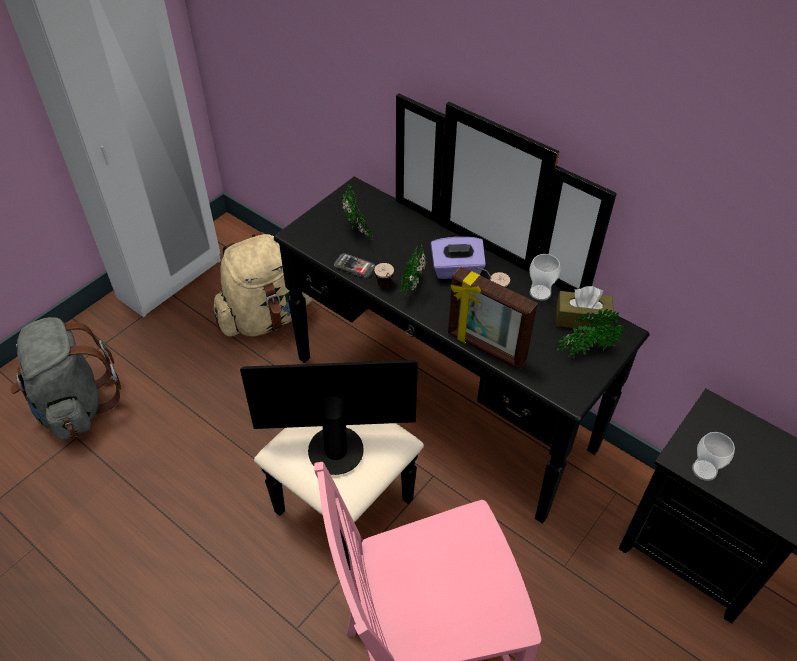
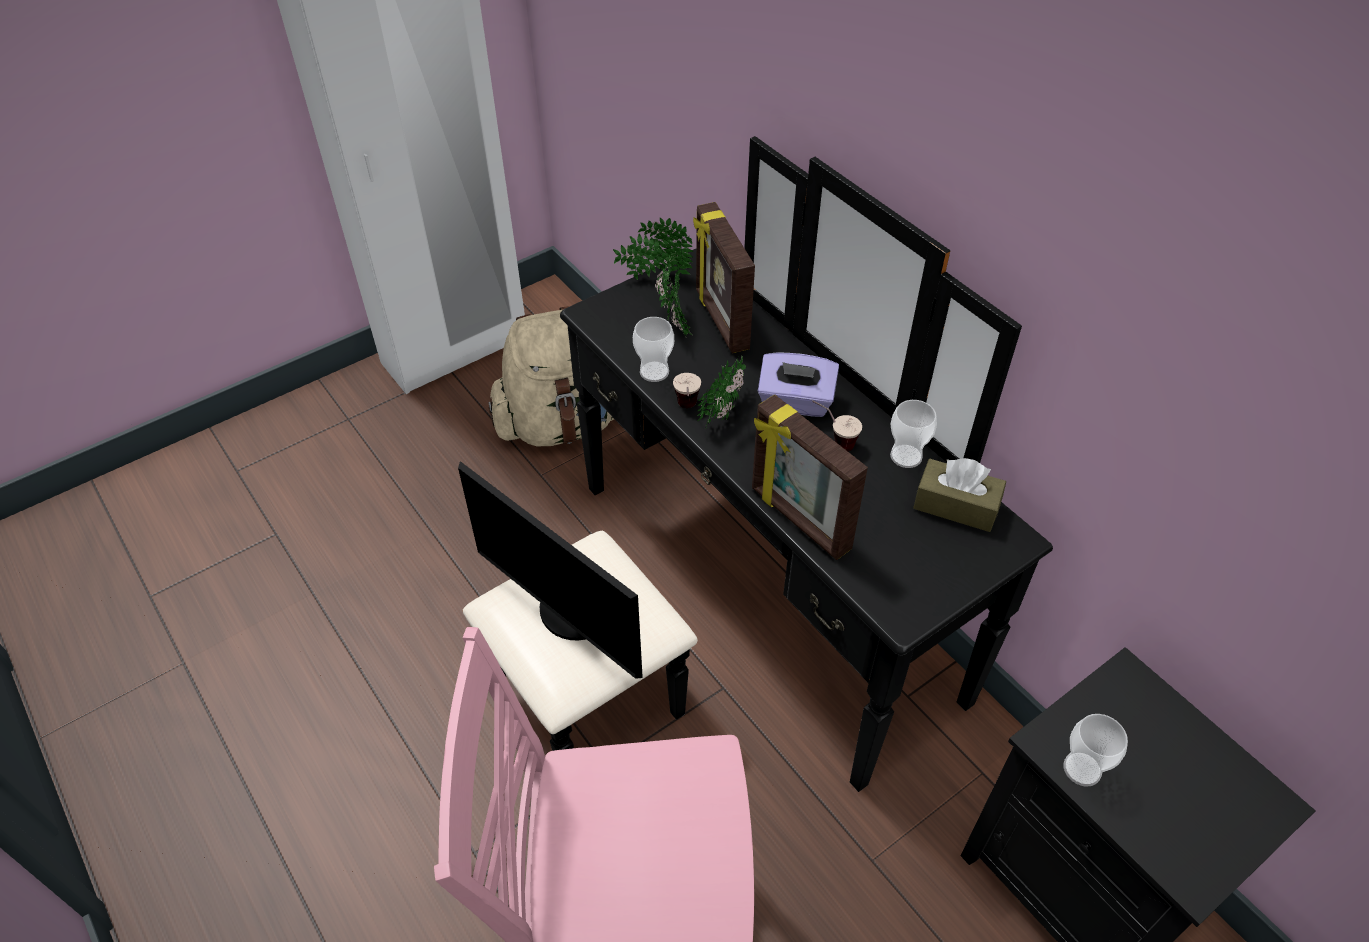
camera: 15 degrees right, 0 degrees up
(74, 405) = (286, 492): grey backpack -> none
(335, 445) = (572, 613): monitor -> monitor turned 150 degrees counterclockwise
(354, 266) = (654, 372): phone -> cup
(387, 223) = (720, 320): none -> picture frame
(584, 351) = (943, 553): potted plant -> potted plant (655, 276)

